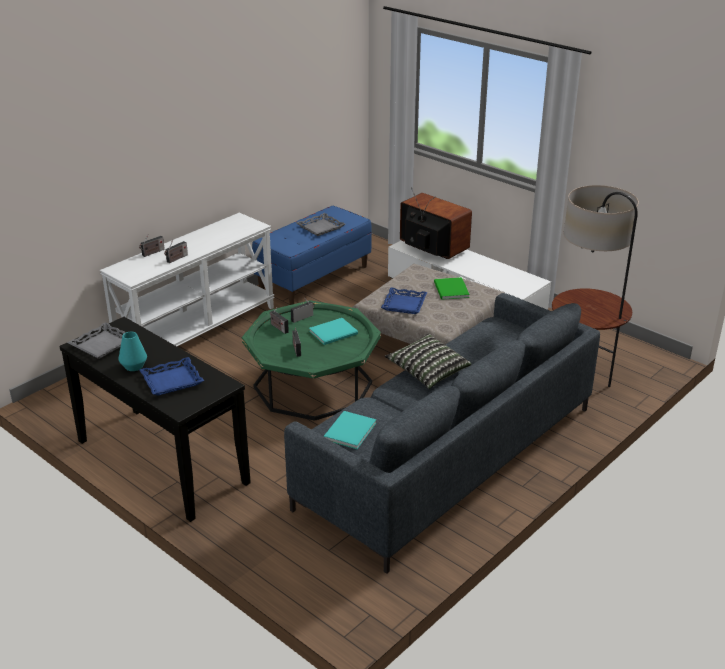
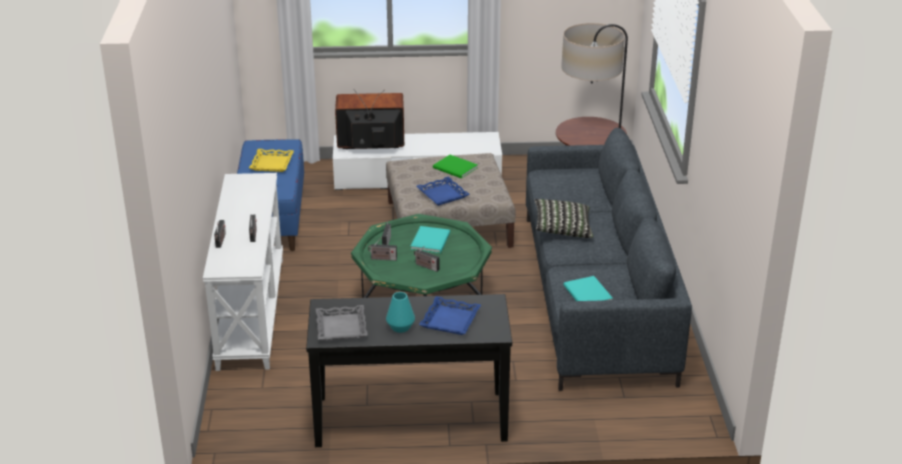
camera: 45 degrees left, 0 degrees up
(321, 228) = (272, 164): grey tray -> yellow tray

